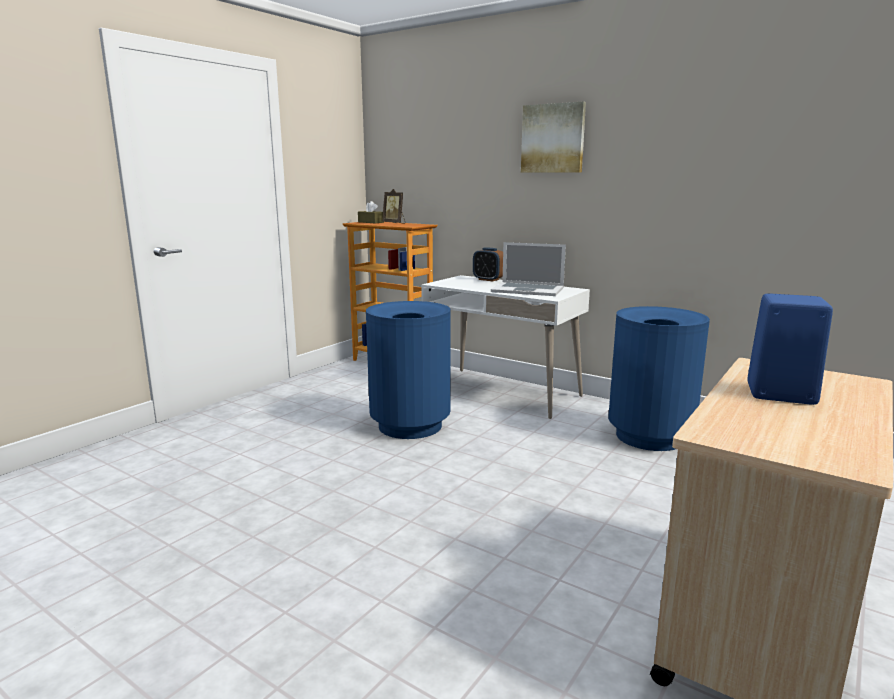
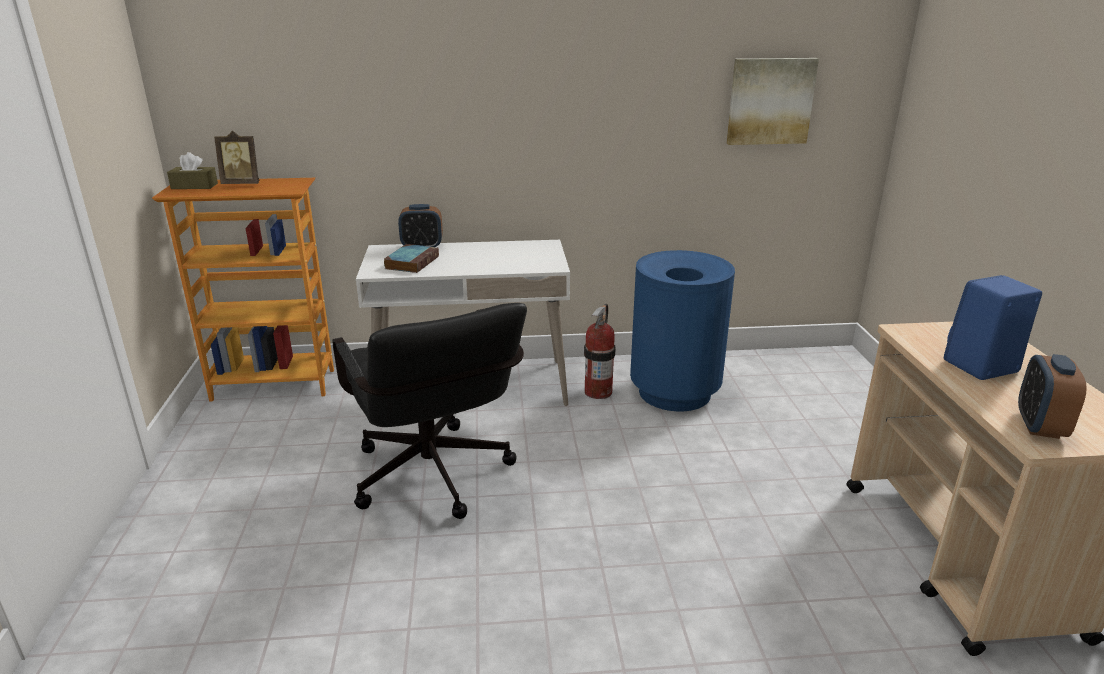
camera: 40 degrees left, 10 degrees up
(410, 426) = (435, 481): blue trash can -> black office chair
(467, 283) = (412, 262): none -> book
(528, 289) = (502, 257): laptop -> none
(553, 138) = (490, 52): picture -> picture (770, 101)
(586, 419) = (598, 391): none -> fire extinguisher
(740, 429) = (1039, 426): none -> alarm clock

